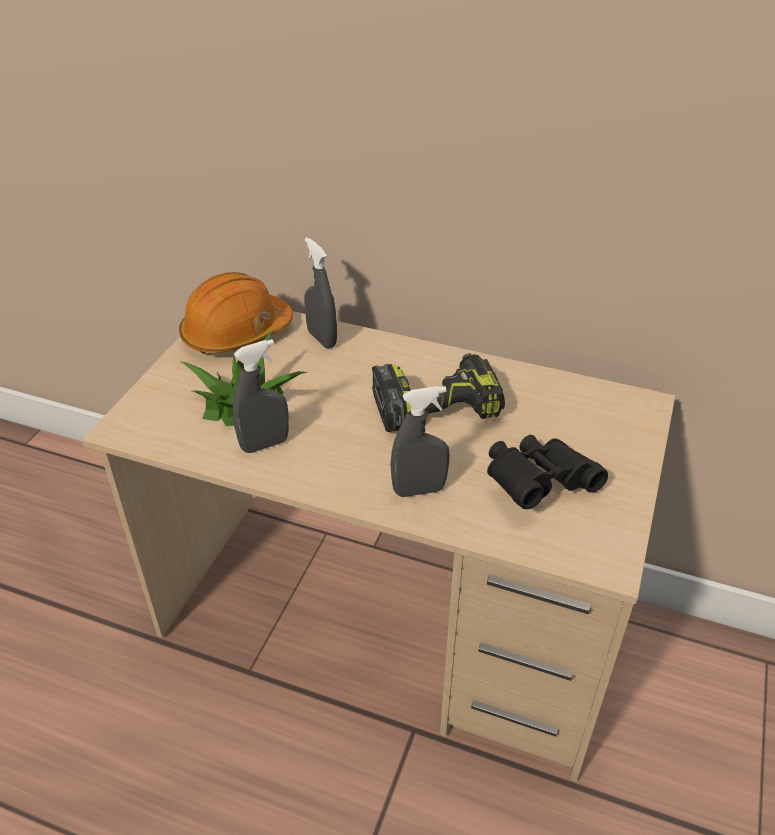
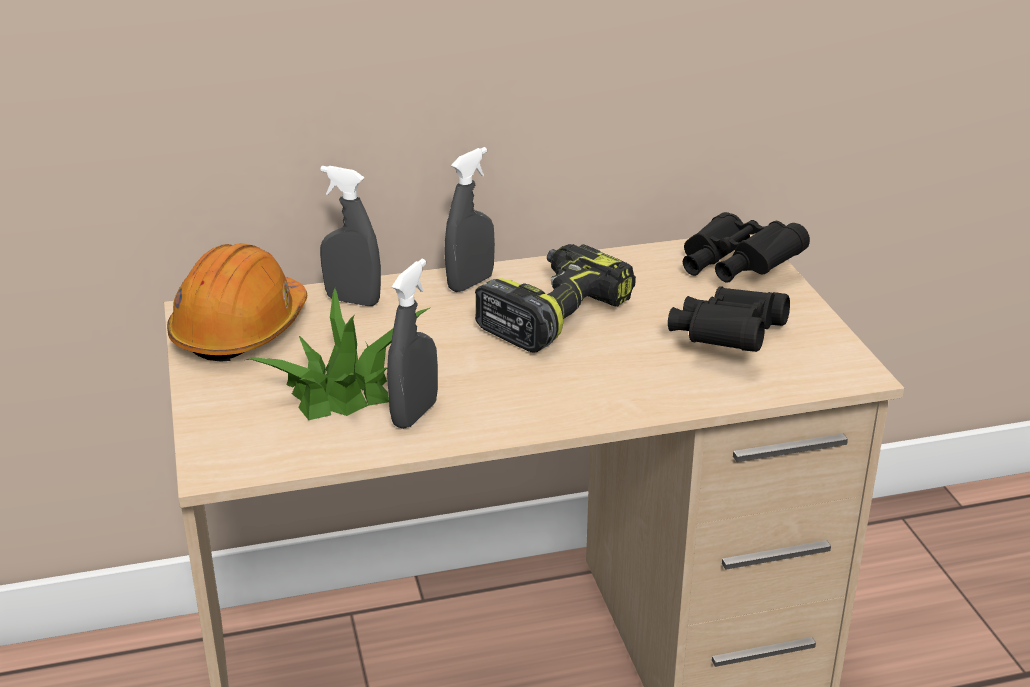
camera: 35 degrees left, 10 degrees down
(419, 490) = (625, 388): grey spray bottle -> grey spray bottle (470, 283)
(614, 423) = (734, 269): none -> black binoculars

